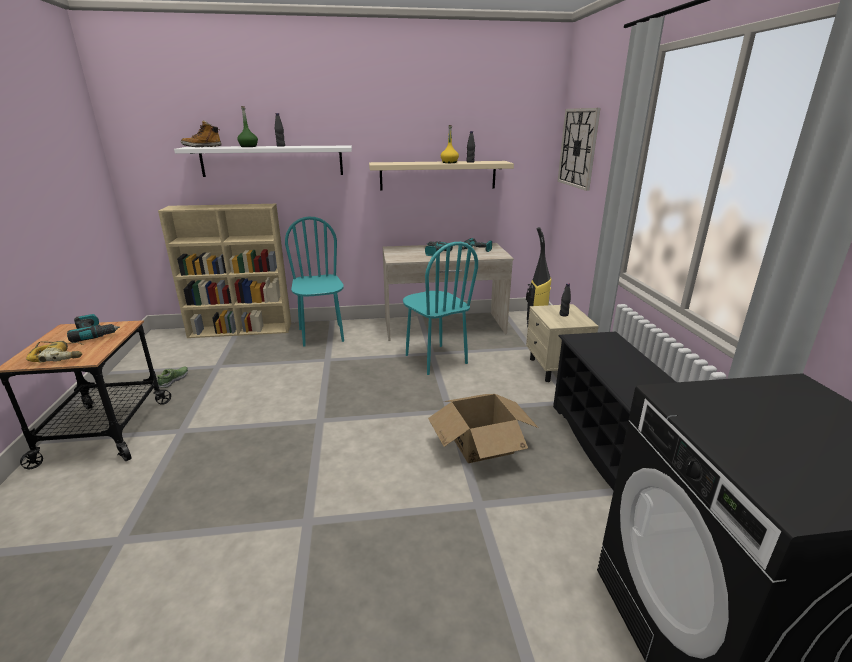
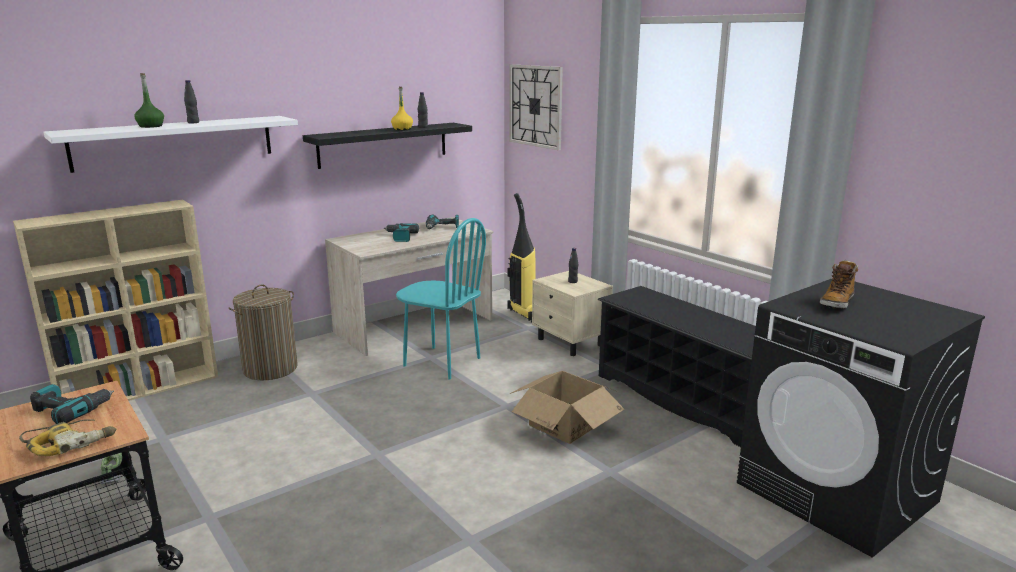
camera: 30 degrees left, 5 degrees down
(202, 147) = (80, 131): boot -> boot (837, 303)
(321, 335) = (270, 369): turquoise chair -> laundry basket
(438, 175) = (383, 144): beige shelf -> black shelf

